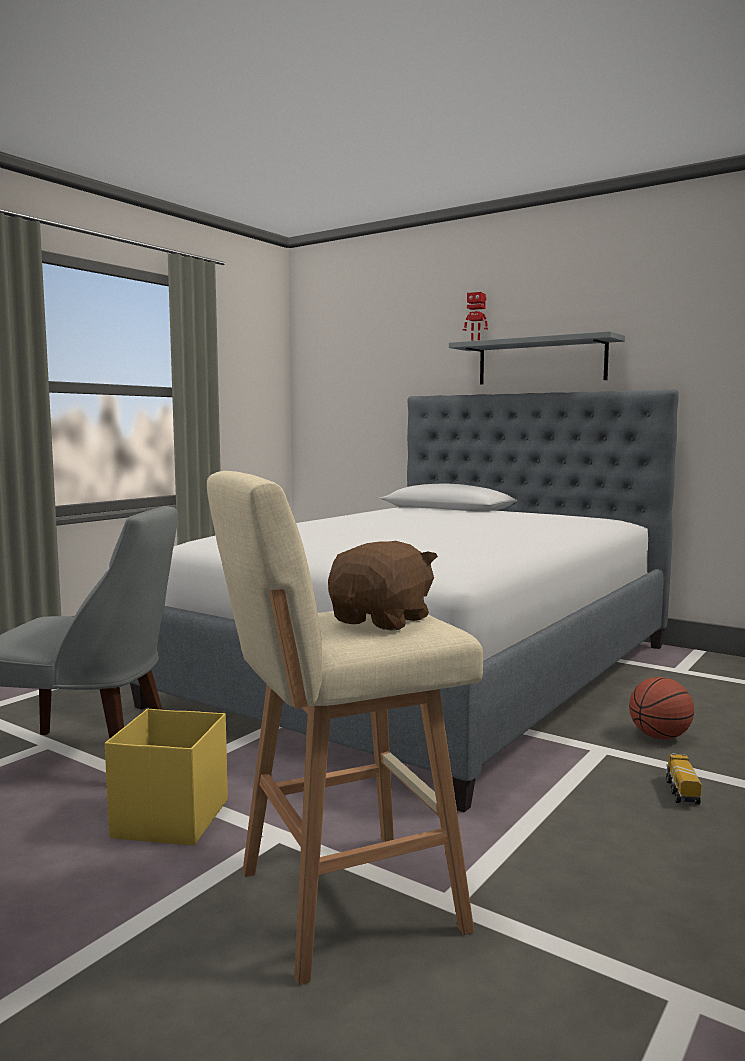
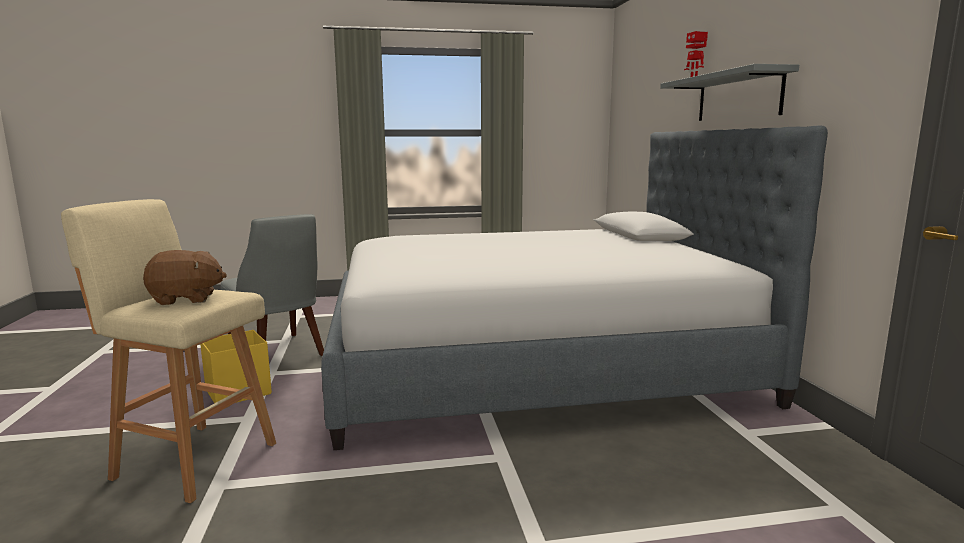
camera: 45 degrees right, 5 degrees up
(659, 737) = (567, 470): basketball -> none
(682, 792) = (471, 509): toy truck -> none

